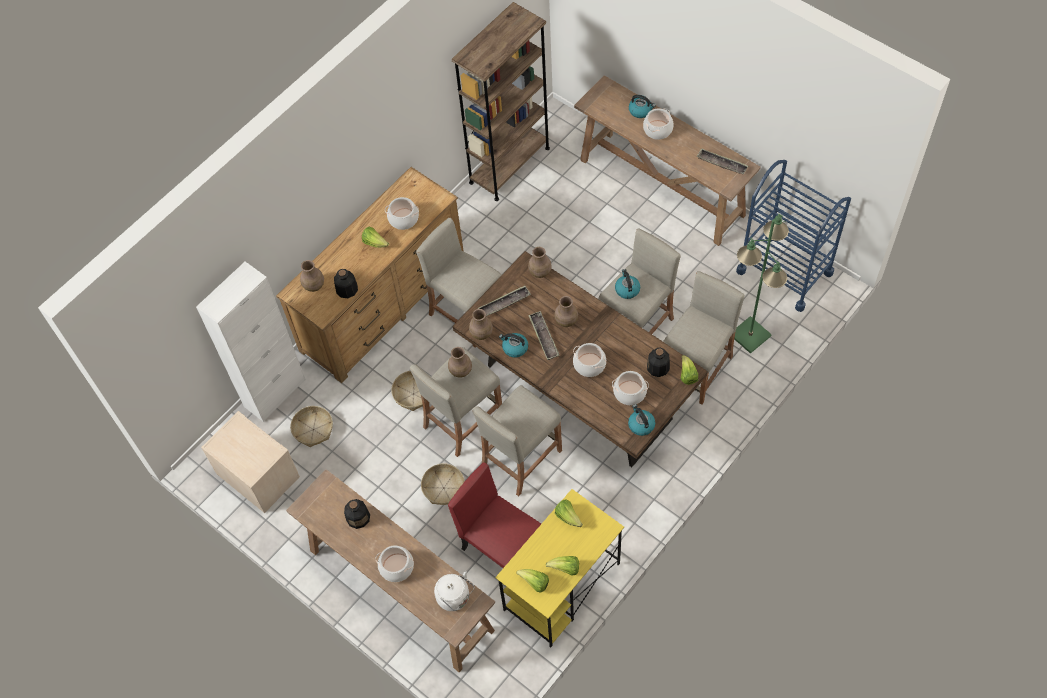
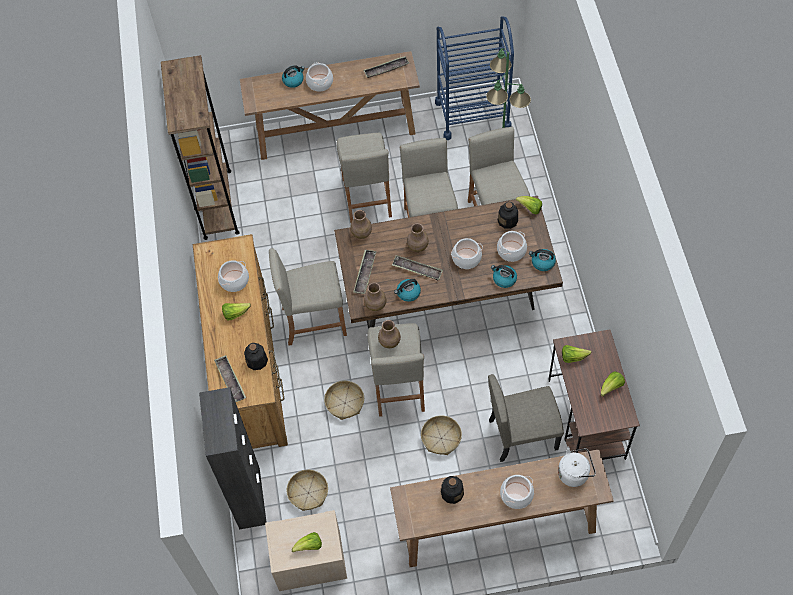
camera: 50 degrees left, 0 degrees up
(275, 393) = (249, 498): white cabinet -> black cabinet
(314, 285) = (230, 380): brown vase -> tray
(502, 547) = (523, 434): red chair -> beige chair
(521, 458) = (464, 371): beige stool -> beige stool (367, 197)
(535, 583) = (606, 414): lettuce -> lettuce (309, 546)
(561, 587) = (586, 419): yellow desk -> brown desk
(627, 289) = (425, 195): kettle -> kettle (504, 279)

